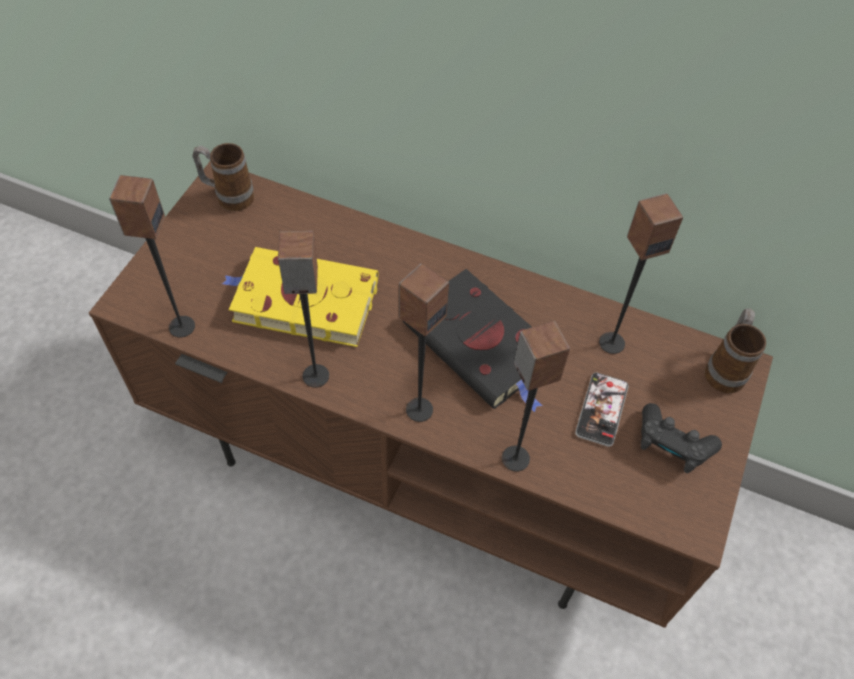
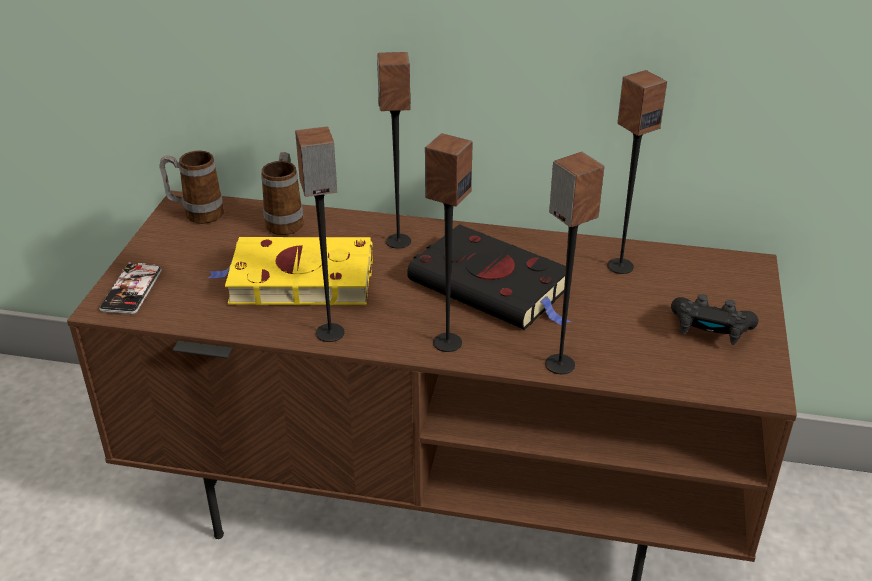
camera: 10 degrees left, 20 degrees down
(181, 326) = (173, 316): speaker -> speaker (397, 241)
(601, 409) = (630, 315): phone -> phone (131, 290)
(725, 369) = (736, 269): mug -> mug (286, 220)

